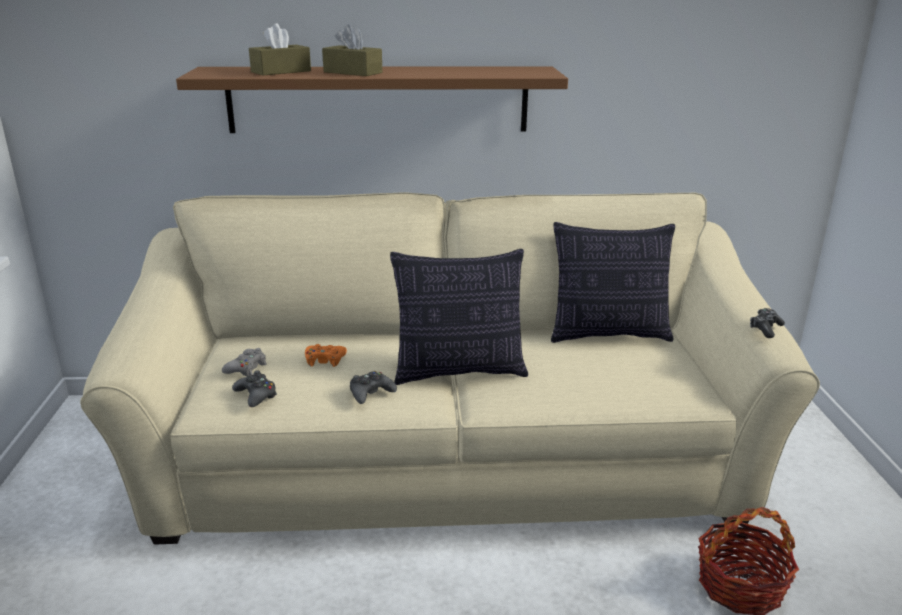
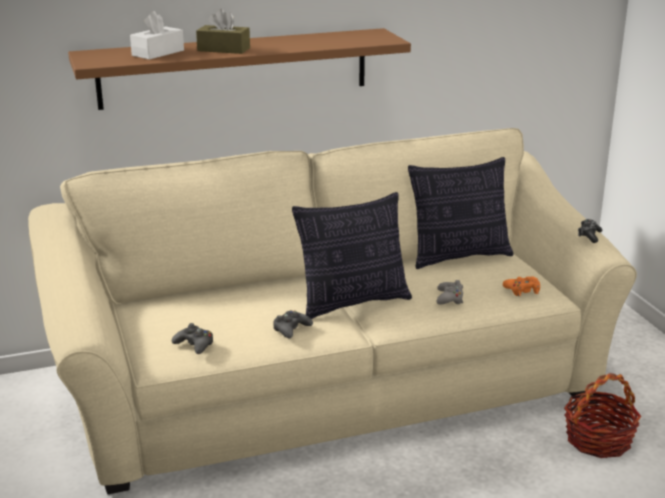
camera: 15 degrees left, 0 degrees up
(246, 368) = (169, 324): grey game controller -> grey game controller (449, 298)
(281, 71) = (158, 53): brown tissue box -> white tissue box
(324, 360) = (233, 309): orange game controller -> orange game controller (522, 290)

